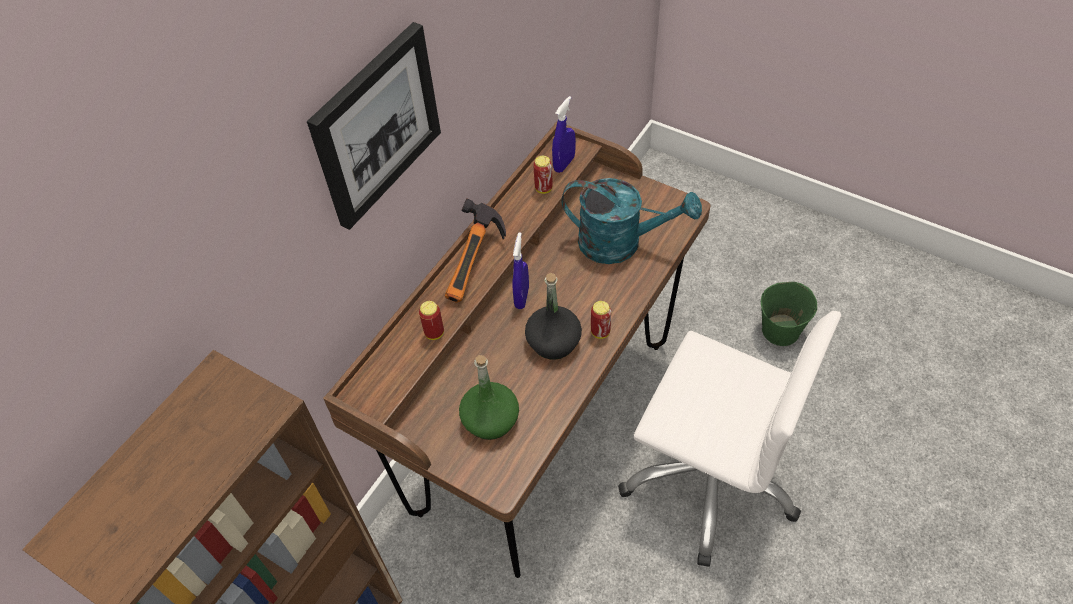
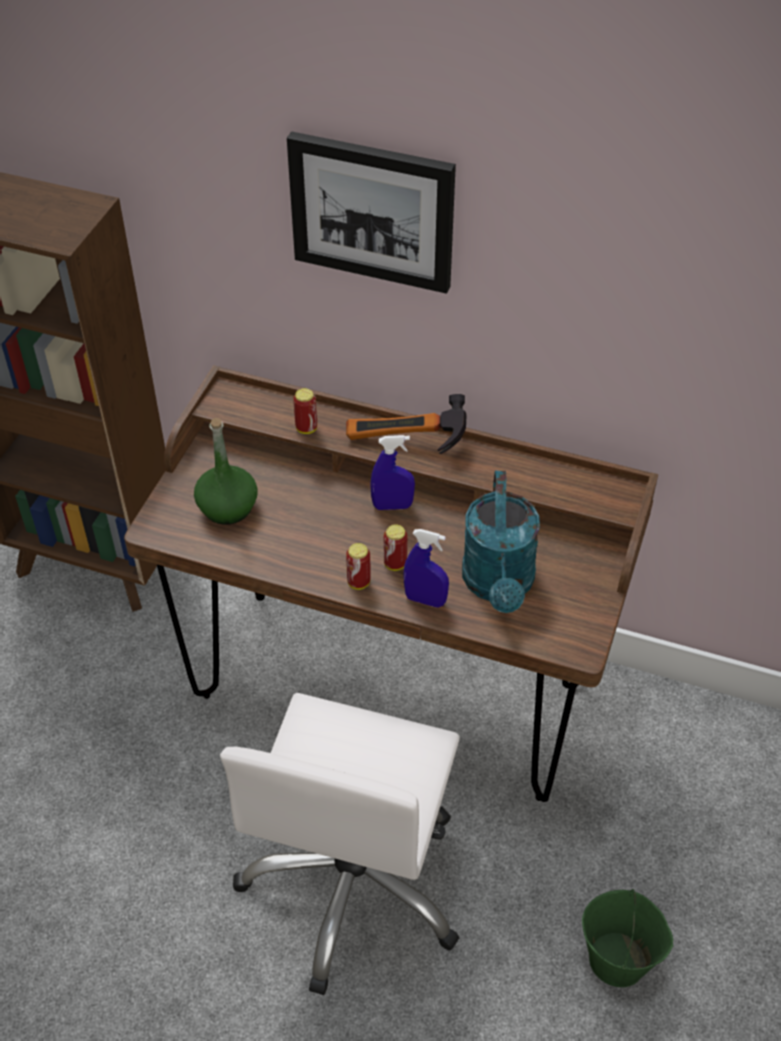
camera: 75 degrees right, 5 degrees down
(543, 188) = (539, 482): can -> can (395, 564)
(554, 342) = (335, 543): black bottle -> none
(564, 164) = (588, 494): blue spray bottle -> blue spray bottle (425, 600)

